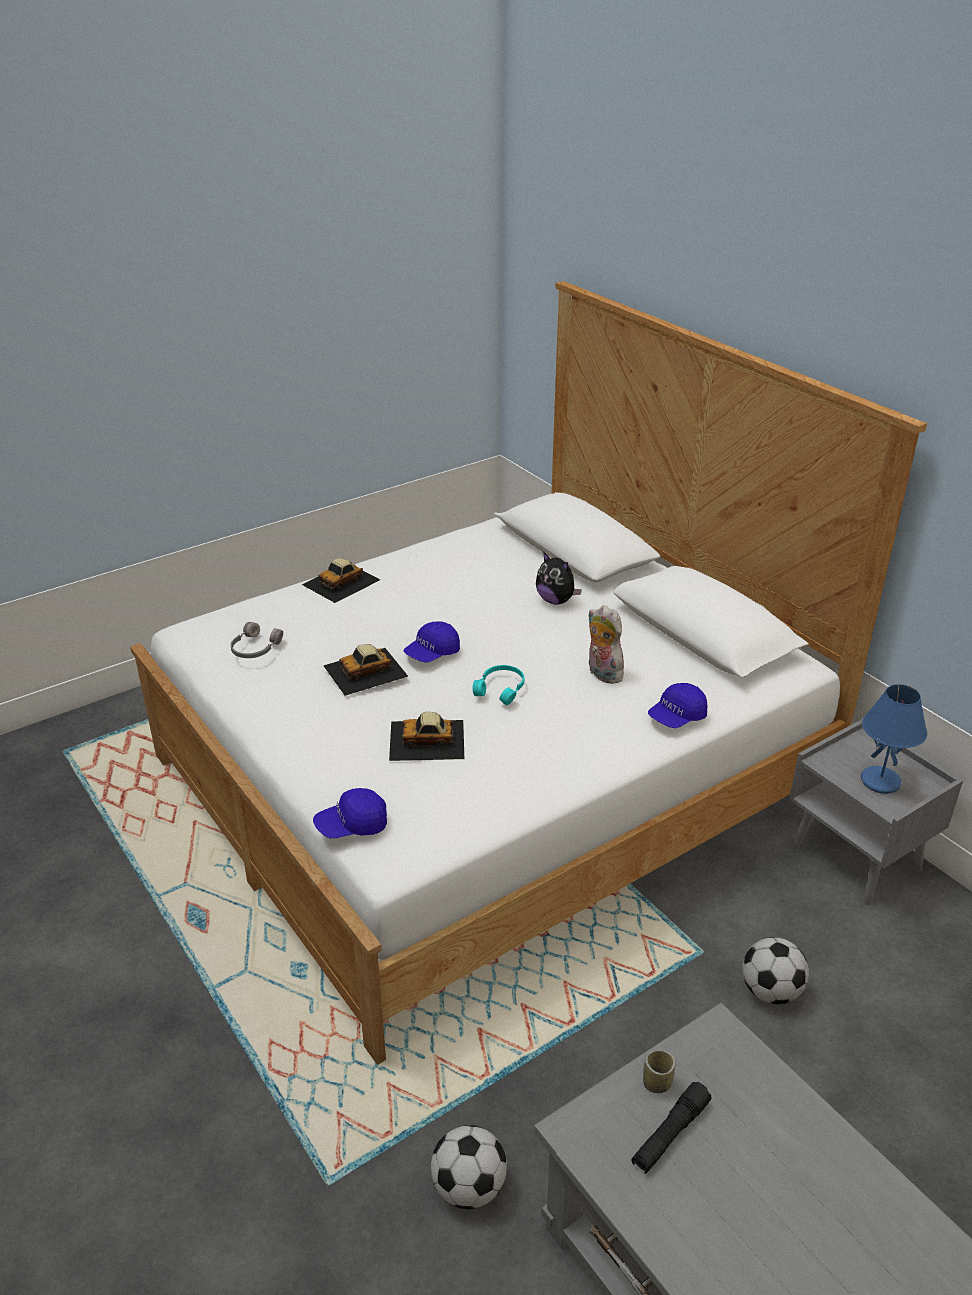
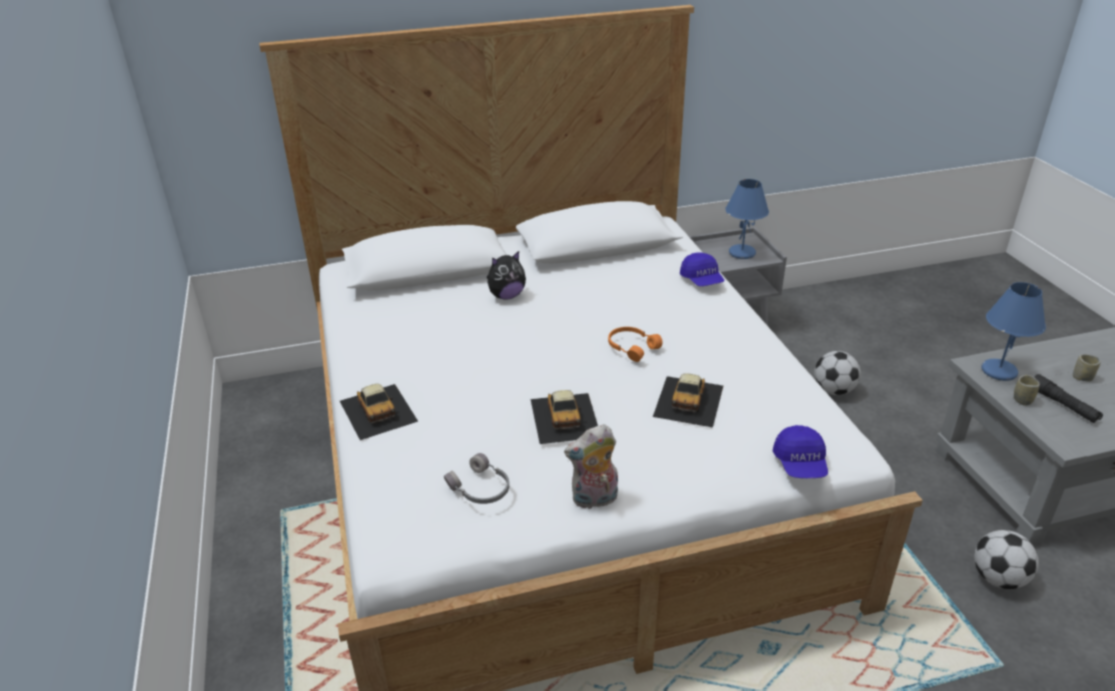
camera: 70 degrees left, 0 degrees up
(432, 653) = (556, 373): blue cap -> none
(501, 689) = (632, 347): turquoise headphones -> orange headphones
(602, 674) = (630, 298): plush toy -> plush toy (594, 500)
(719, 1058) = (998, 371): none -> blue table lamp
(764, 1169) = (1082, 377): none -> cup

